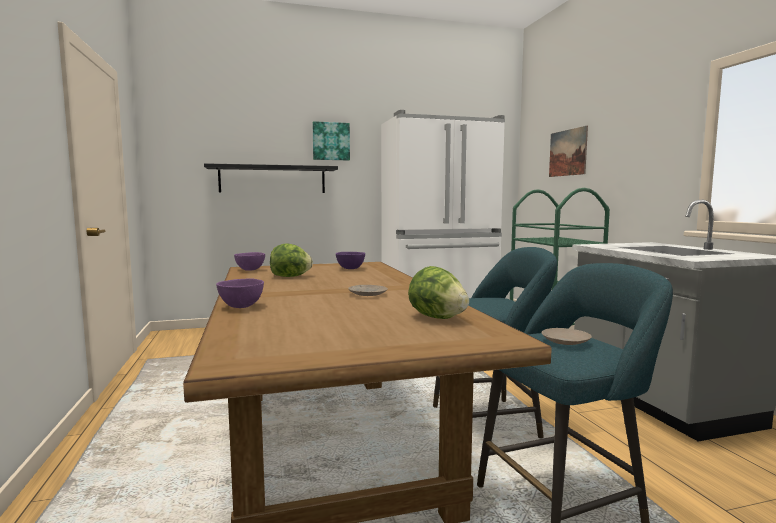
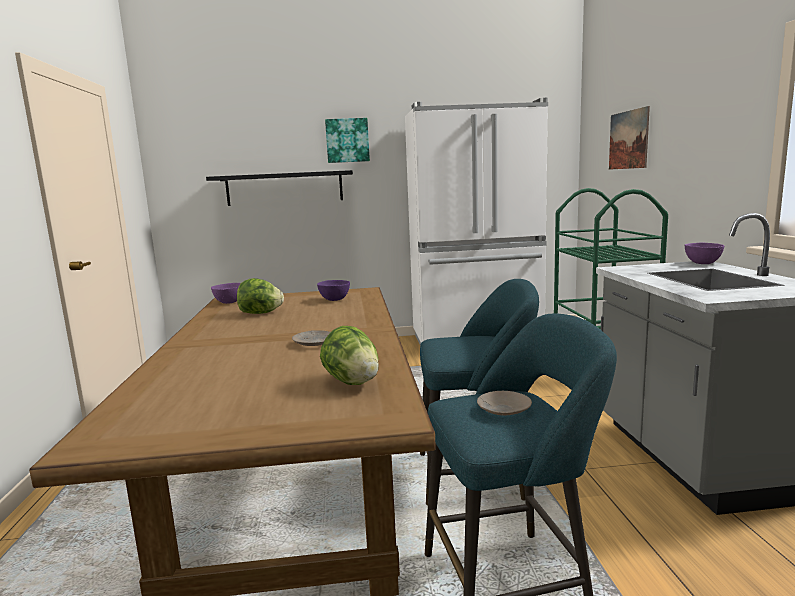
camera: 10 degrees right, 5 degrees up
(241, 306) = (171, 361): purple bowl -> purple bowl (702, 263)

